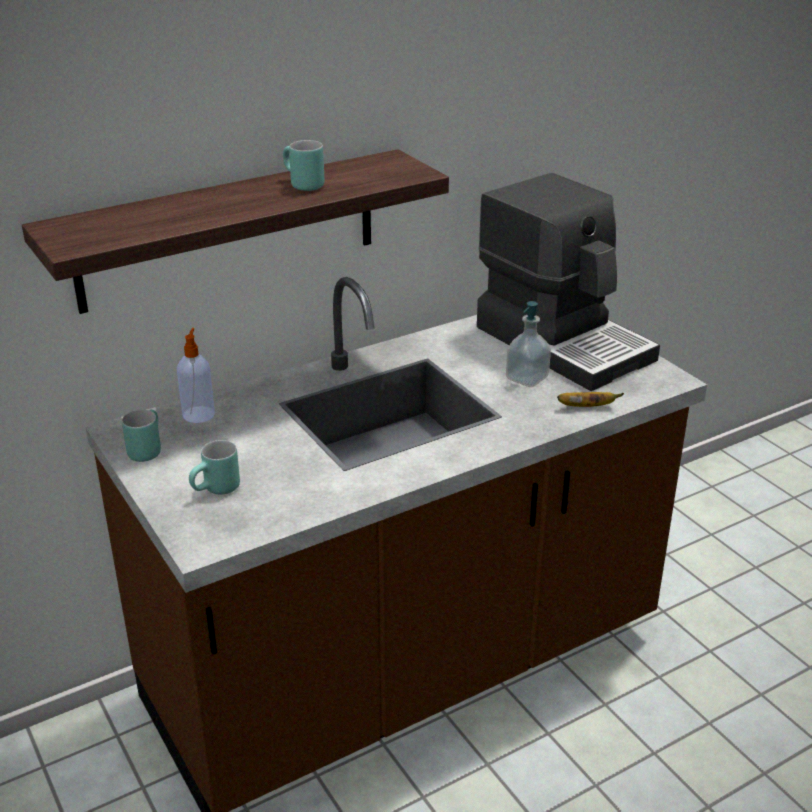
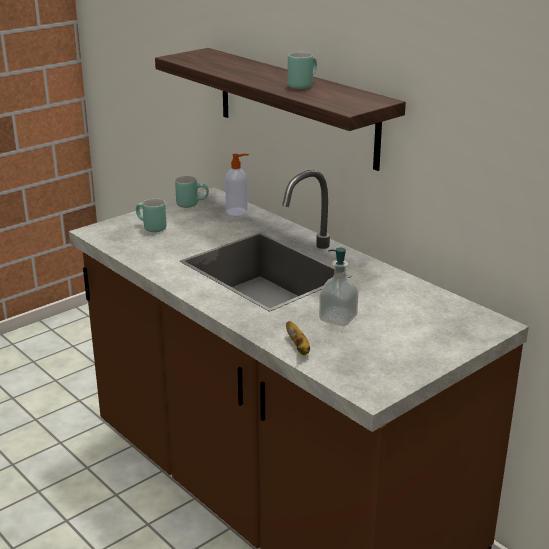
camera: 80 degrees right, 5 degrees down
(564, 342) = (418, 334): coffee machine -> none

